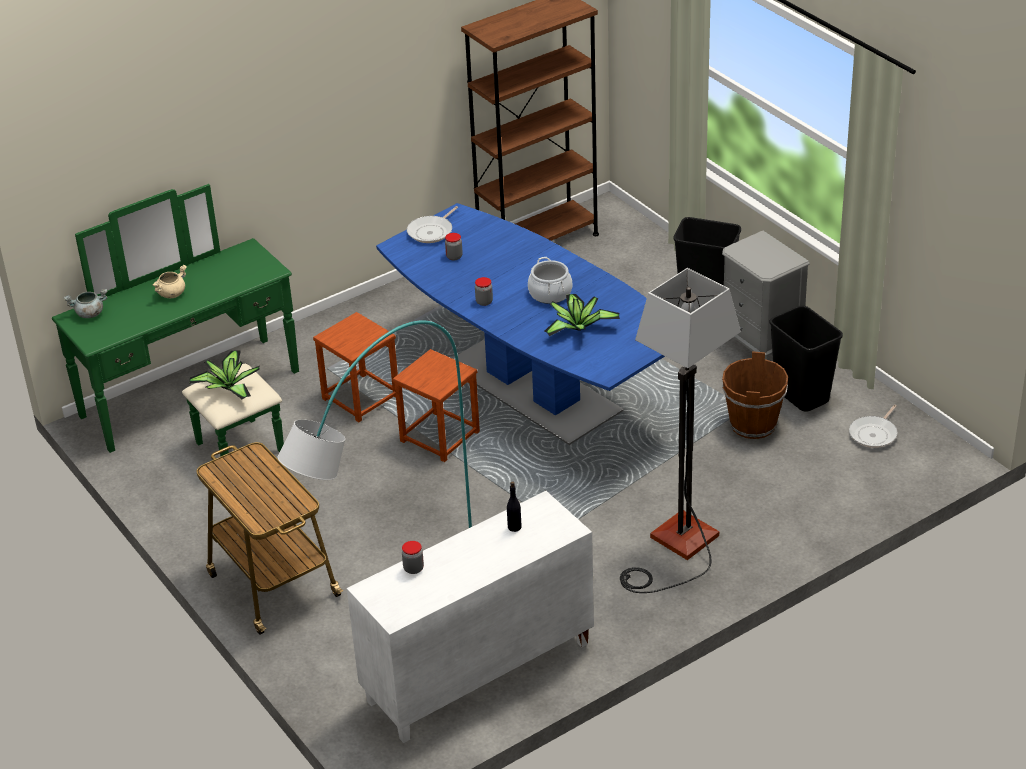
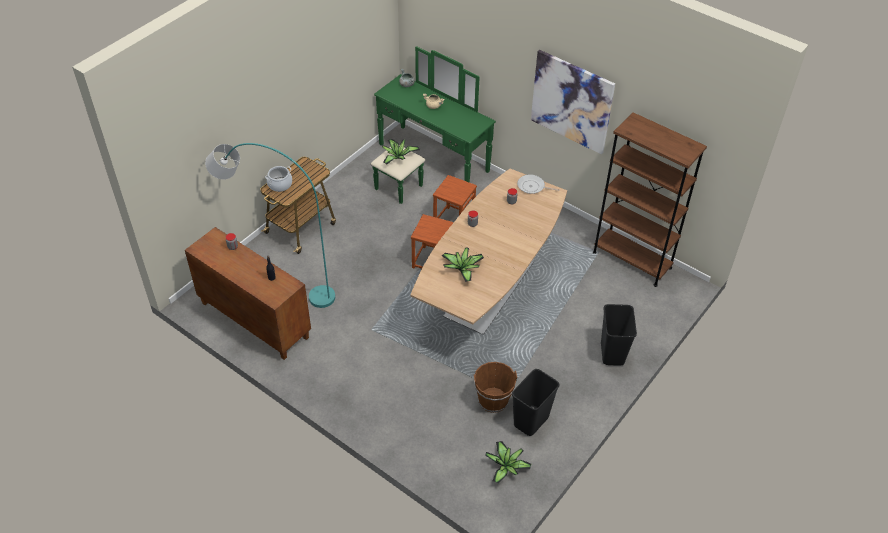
camera: 70 degrees right, 10 degrees up
(365, 93) = (571, 101): none -> picture
(478, 674) = (253, 320): white cabinet -> brown cabinet
(532, 388) = (489, 289): blue dining table -> brown dining table
(550, 293) = (491, 250): cooking pot -> cooking pot (280, 184)
(677, 548) = (369, 384): floor lamp -> none
(760, 344) = (576, 390): grey nightstand -> none
(874, 434) = (506, 467): frying pan -> potted plant

